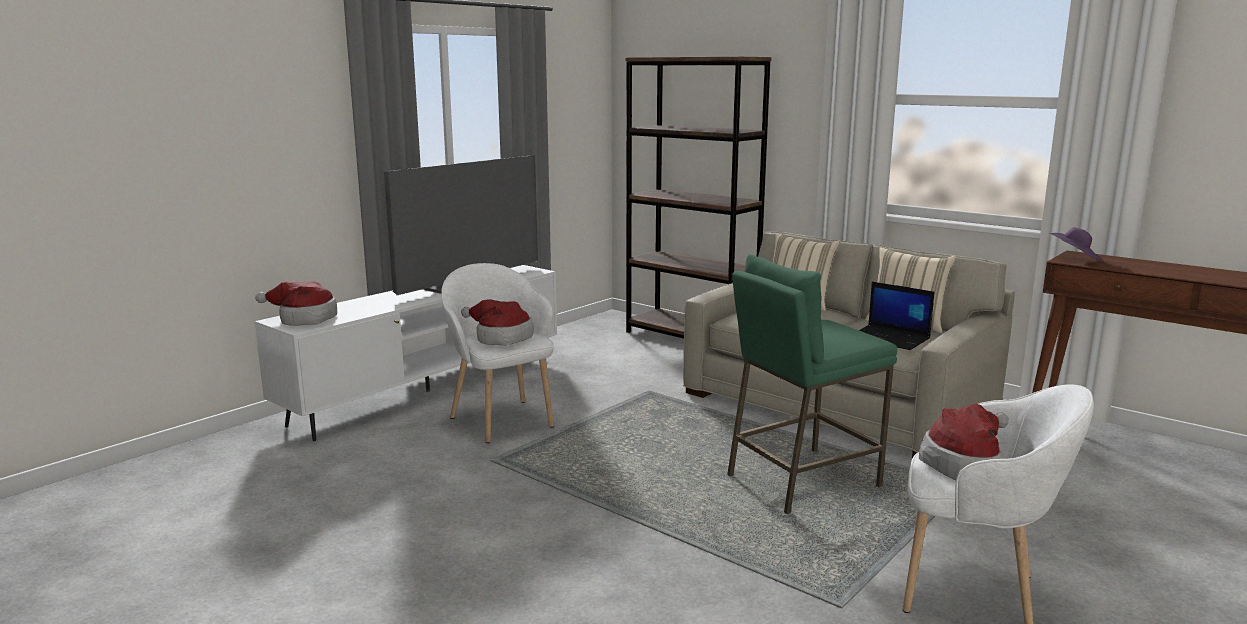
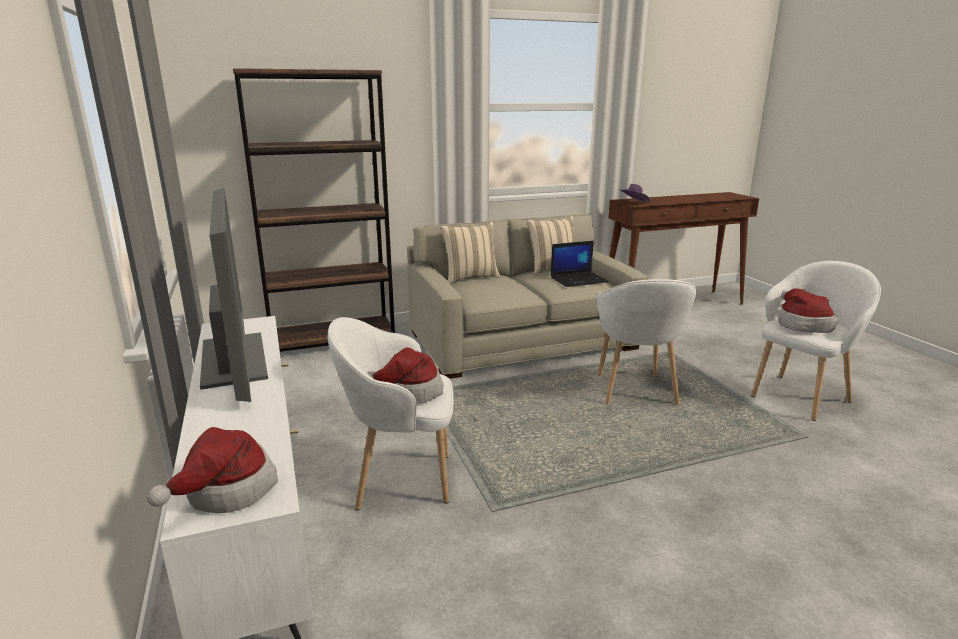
camera: 60 degrees left, 5 degrees up
(802, 481) = (635, 391): green stool -> white armchair

